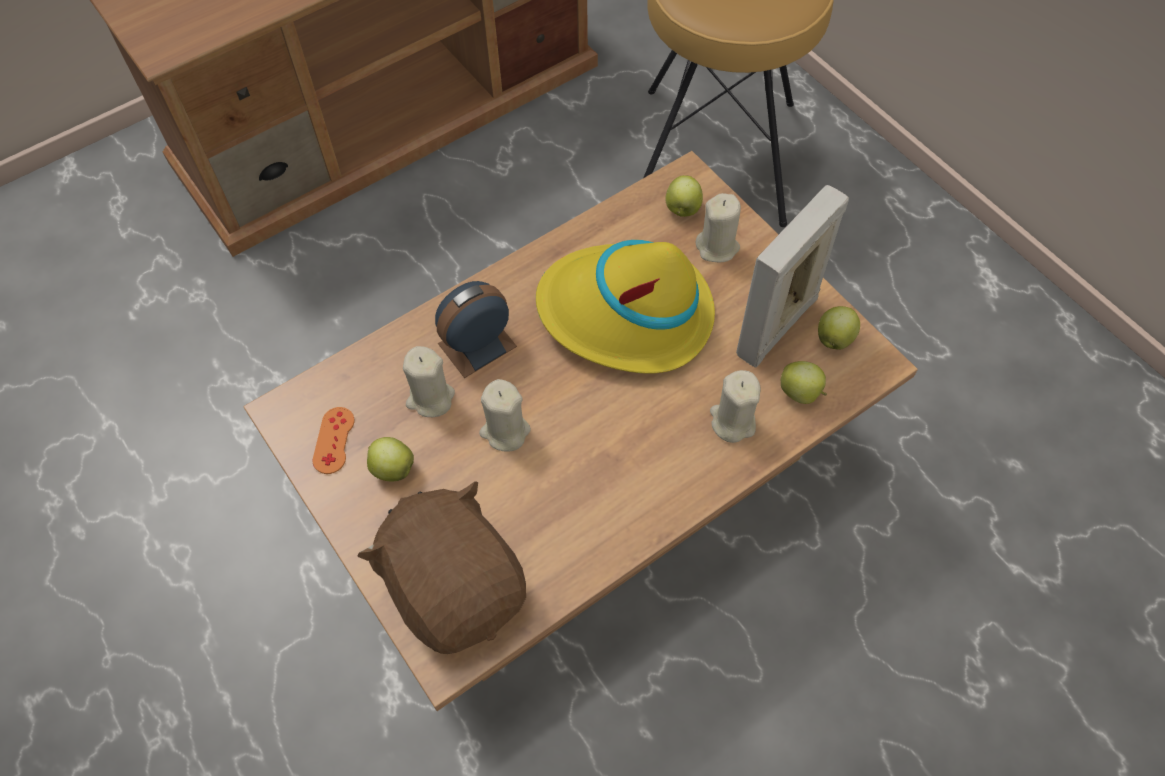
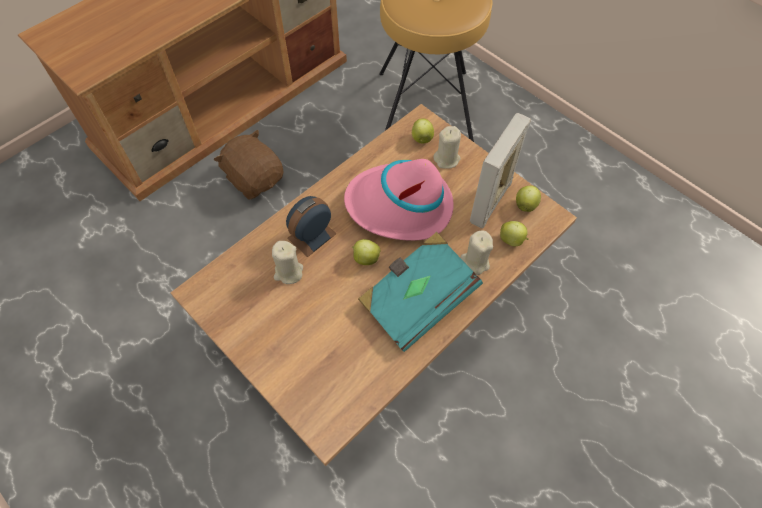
camera: 10 degrees left, 0 degrees up
(334, 440) = (232, 306): orange game controller -> none
(392, 468) = (272, 319): apple -> apple (365, 258)
(455, 586) = (324, 386): brown plush toy -> brown plush toy (255, 178)
(505, 431) = (338, 286): beige candle -> none
(626, 314) = (399, 206): yellow hat -> pink hat
(627, 469) = (417, 300): none -> turquoise book

